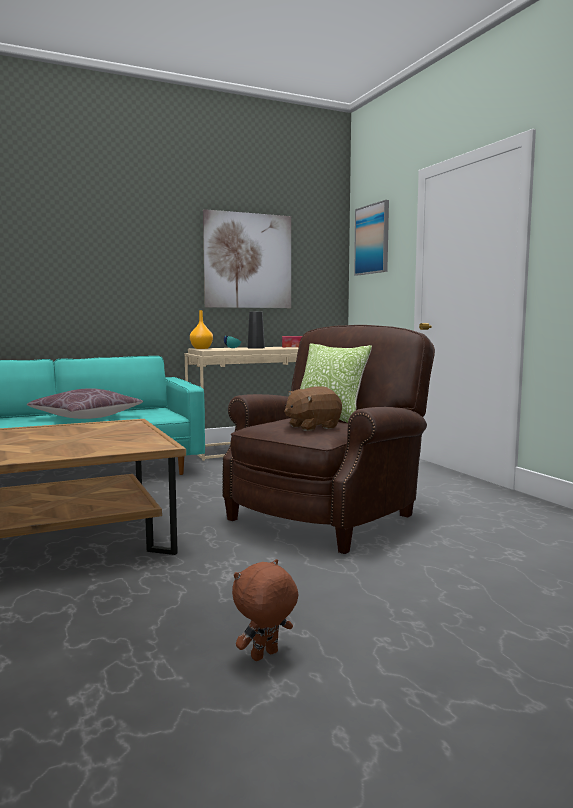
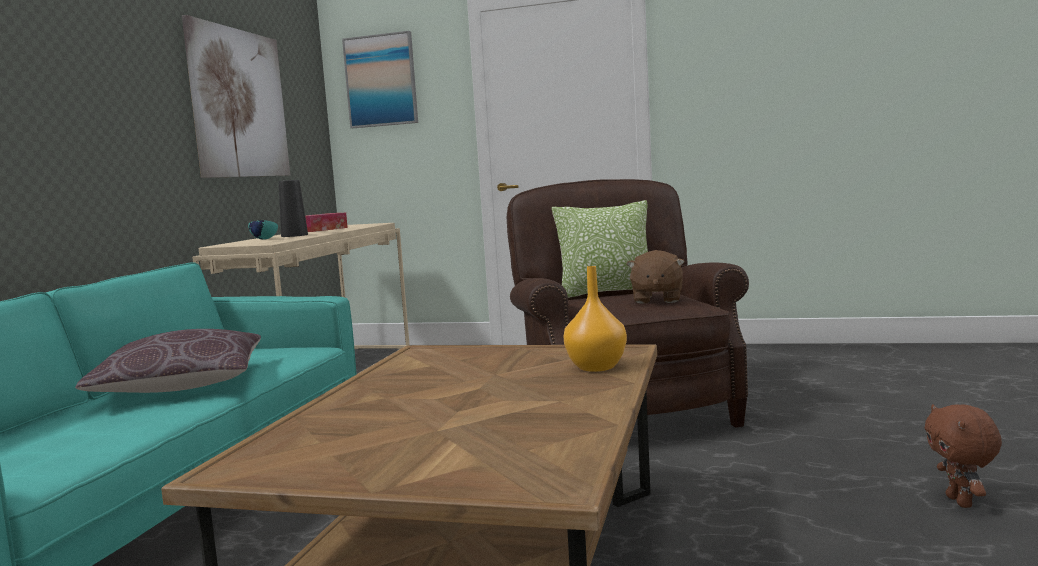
camera: 50 degrees left, 0 degrees up
(201, 348) = (227, 244): orange vase -> orange vase (596, 367)

